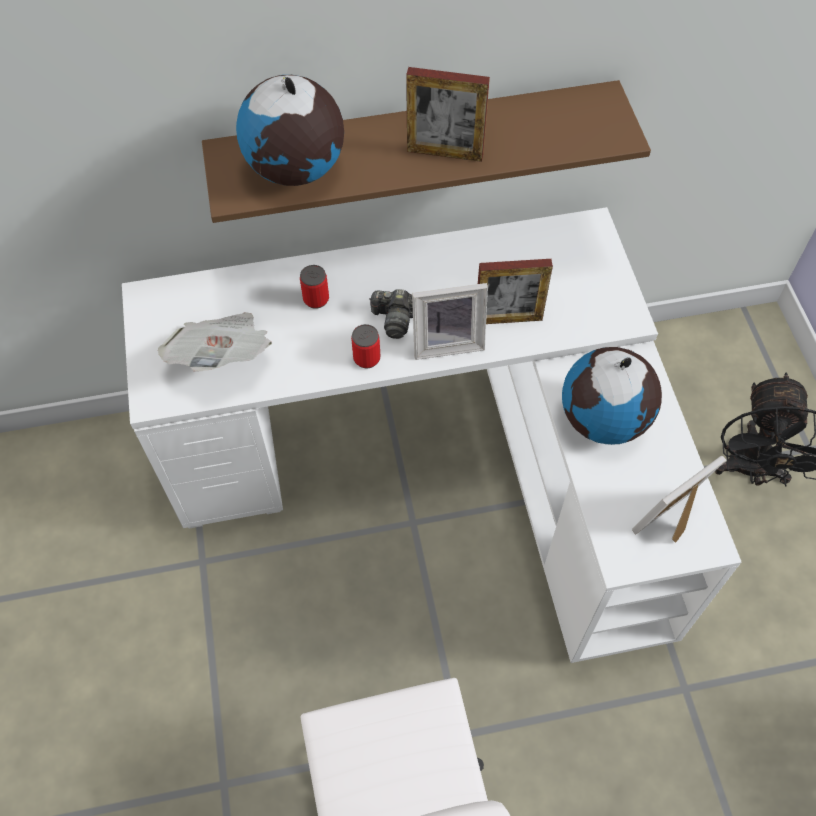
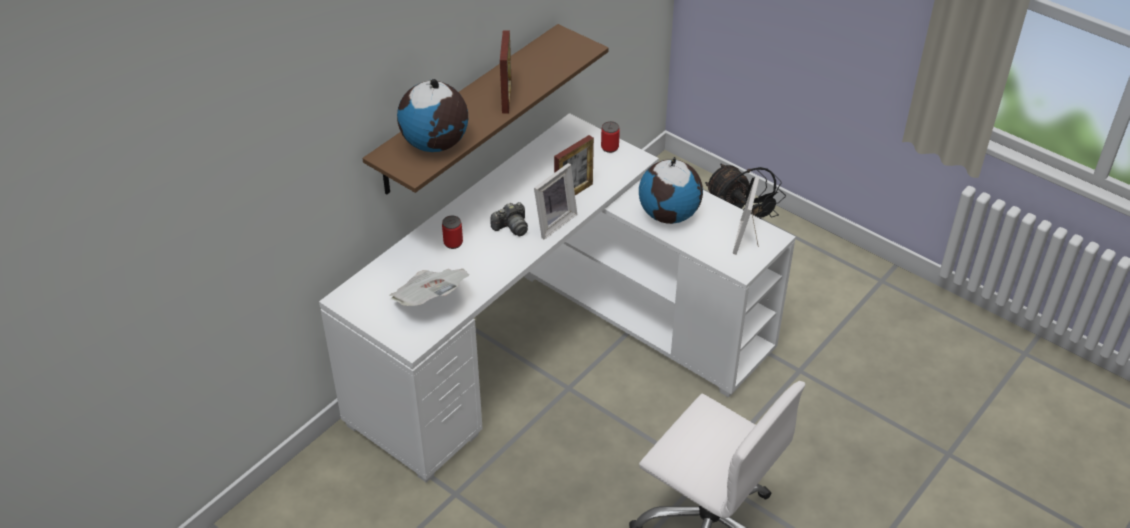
camera: 40 degrees left, 15 degrees down
(366, 358) = (516, 254): can -> can (609, 147)
(445, 153) = (506, 98): picture frame -> picture frame turned 60 degrees counterclockwise

